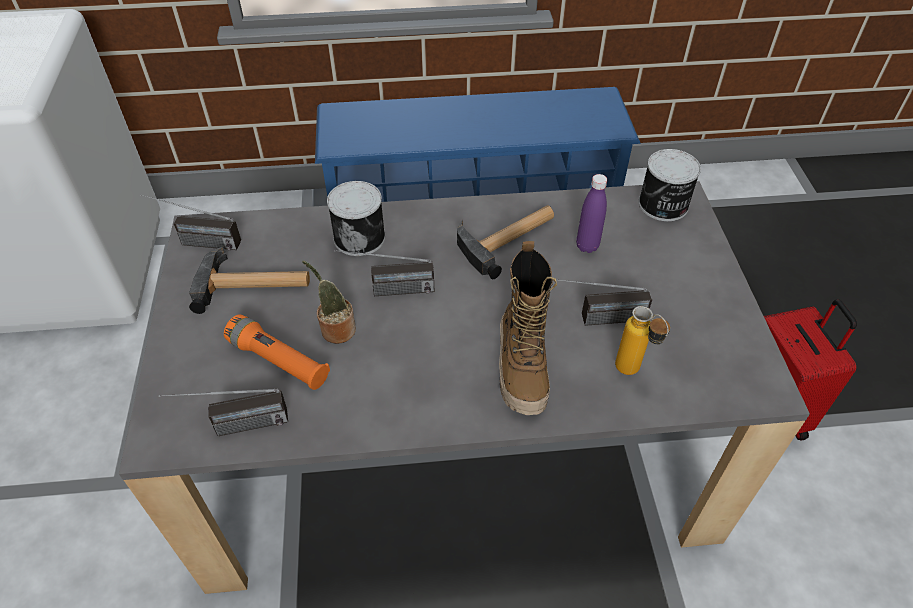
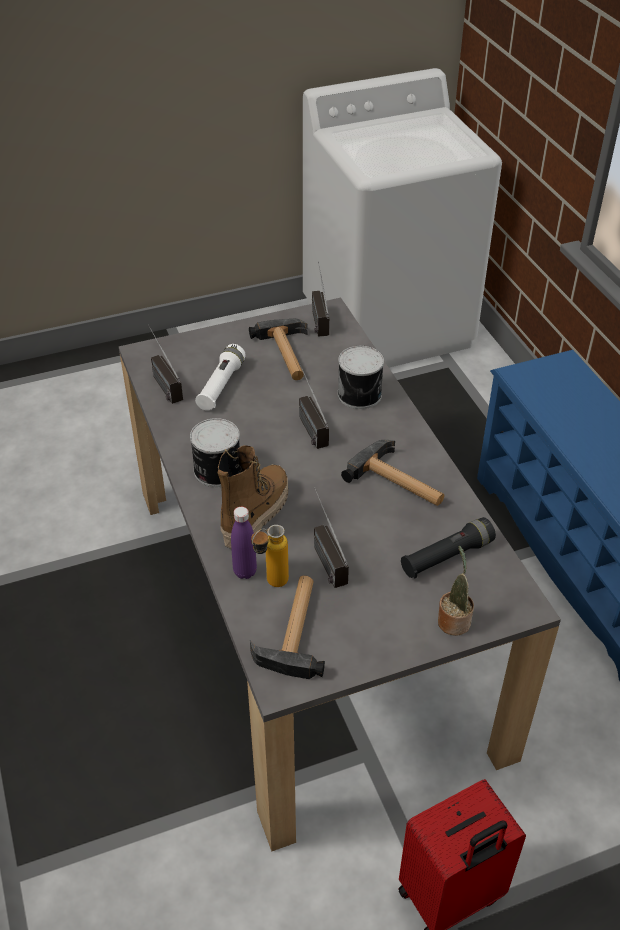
camera: 75 degrees right, 5 degrees down
(278, 361) = (221, 386): orange flashlight -> white flashlight
(336, 329) = (259, 405): potted plant -> potted plant (453, 620)
(522, 368) = (255, 514): boot -> boot turned 135 degrees clockwise
(587, 246) = (413, 537): purple bottle -> purple bottle (245, 571)
(617, 230) = (446, 556): none -> black flashlight
(663, 205) = (502, 590): can -> can (216, 470)
(697, 365) = (294, 628): none -> hammer

